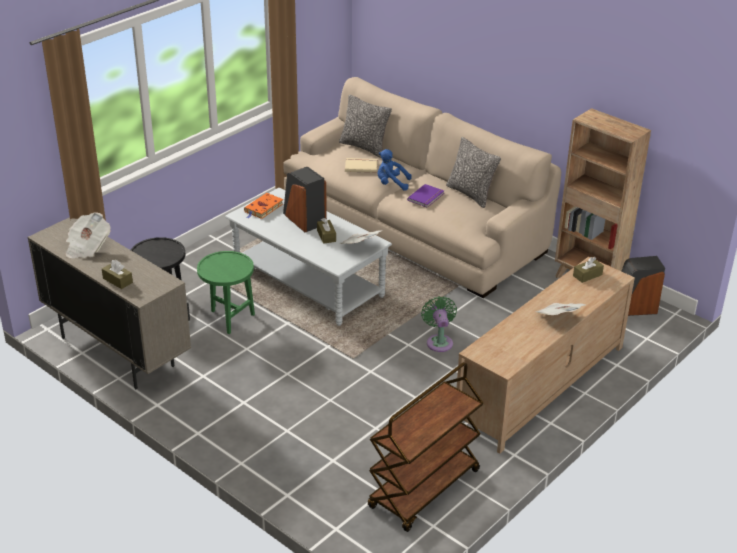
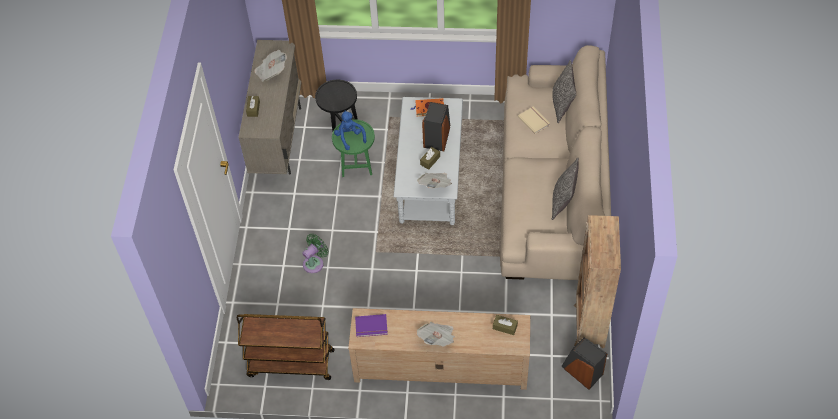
camera: 55 degrees right, 20 degrees up
(391, 184) = (533, 150): blue plush toy -> blue plush toy (350, 137)
(427, 197) = (532, 180): purple book -> purple book (371, 327)
(439, 341) = (435, 284): green fan -> green fan (315, 263)

